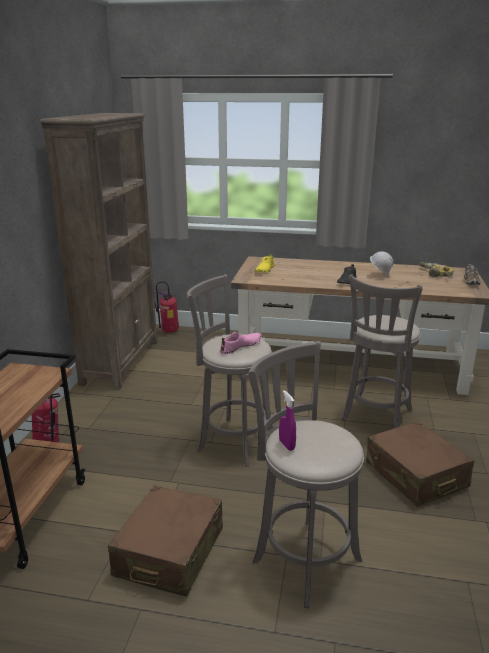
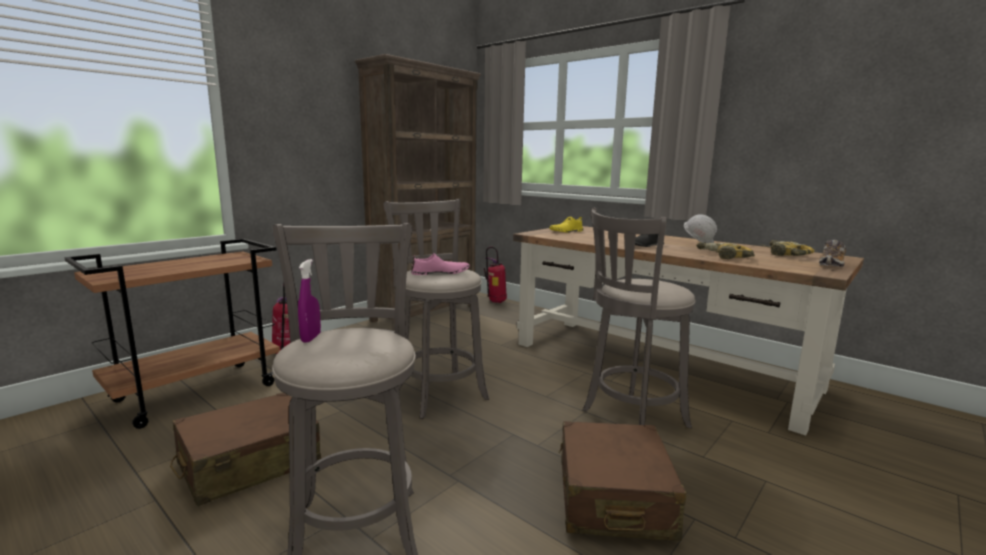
camera: 30 degrees right, 10 degrees down
(408, 285) = (723, 256): none -> power drill

